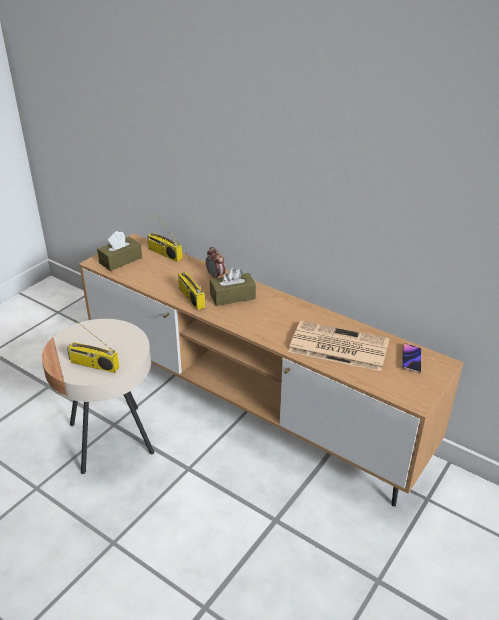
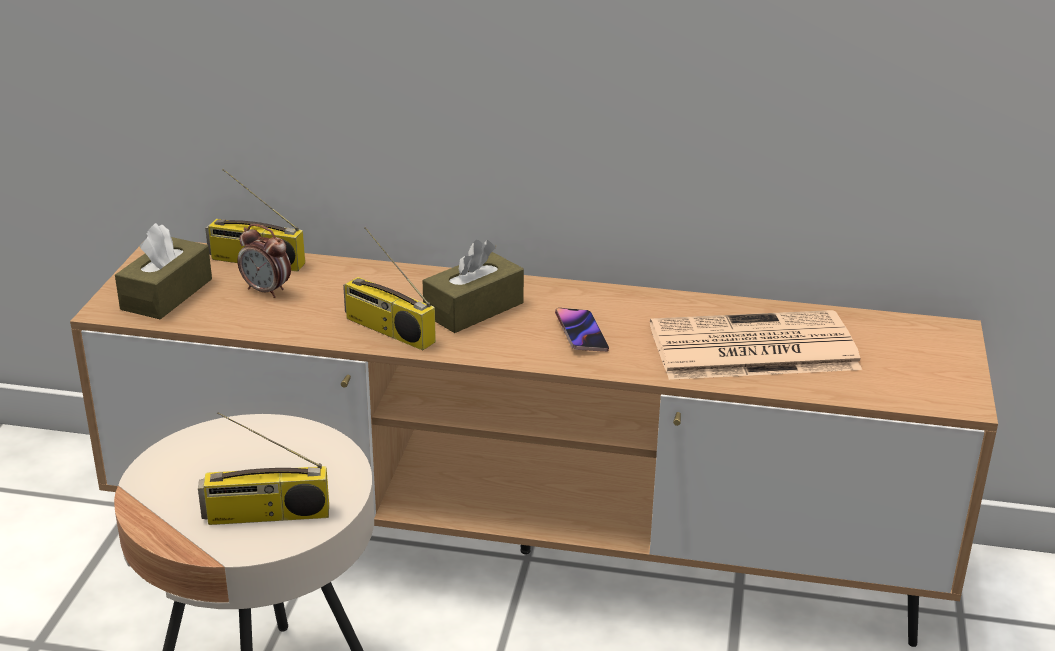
camera: 25 degrees left, 5 degrees down
(215, 276) = (405, 280): alarm clock -> alarm clock (267, 291)
(411, 359) = (895, 338): phone -> phone (581, 334)

